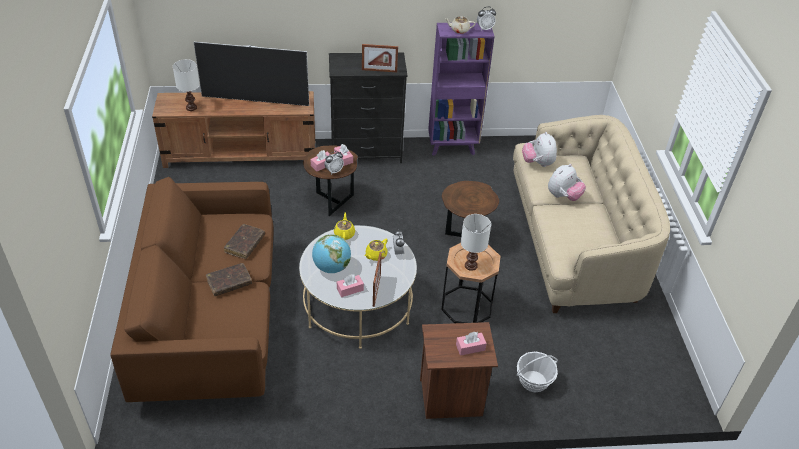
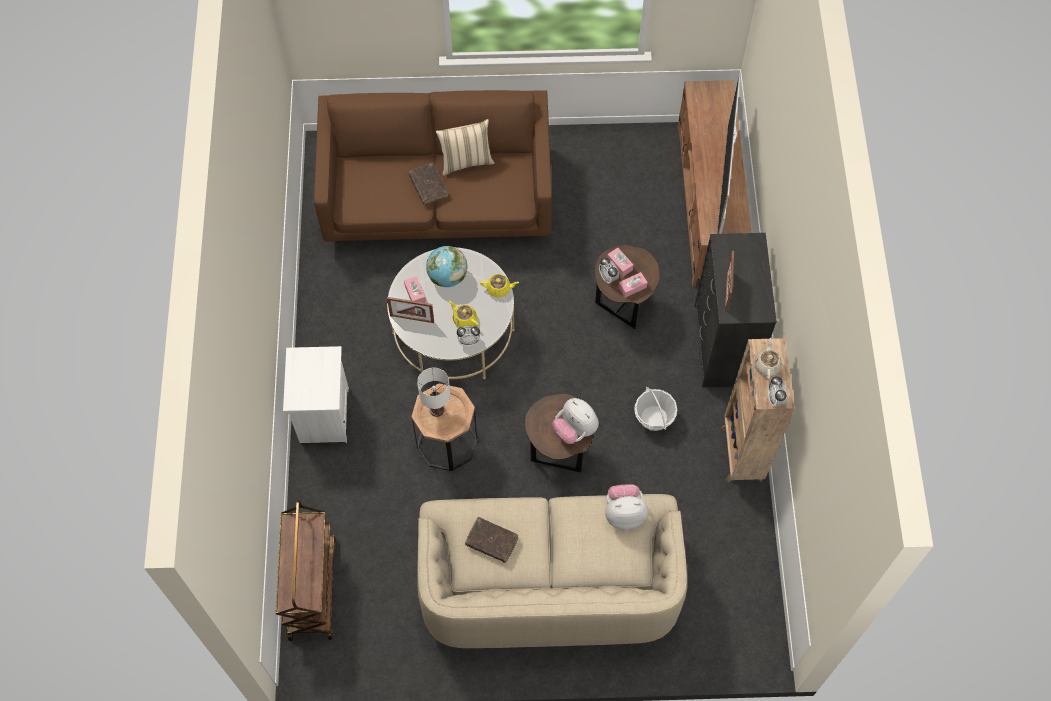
camera: 95 degrees right, 20 degrees up
(191, 107) = (704, 116): white table lamp -> none
(203, 257) = (466, 161): none -> beige pillow
(245, 244) = (482, 195): brown book -> brown book (492, 542)
(451, 399) = (323, 415): brown nightstand -> white nightstand
(453, 147) = (741, 455): purple bookcase -> brown bookcase
(470, 347) = (307, 388): pink tissue box -> none
(533, 381) = (337, 499): basket -> basket (654, 418)
(563, 196) = (560, 536): plush toy -> plush toy (575, 429)
(621, 395) = (311, 587): none -> brown cart

